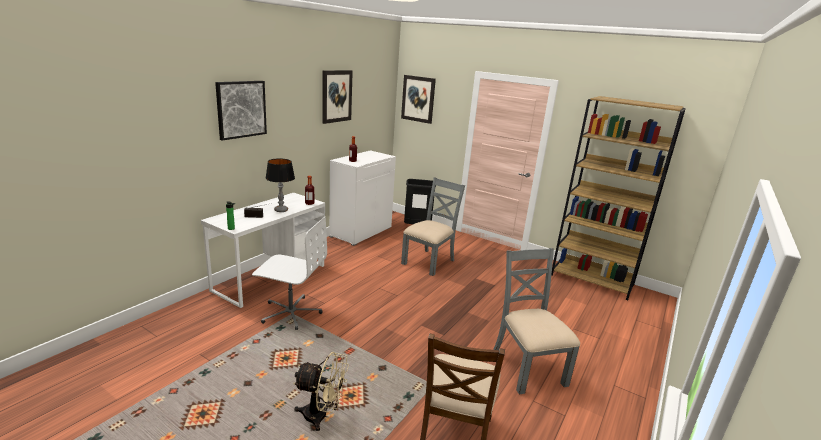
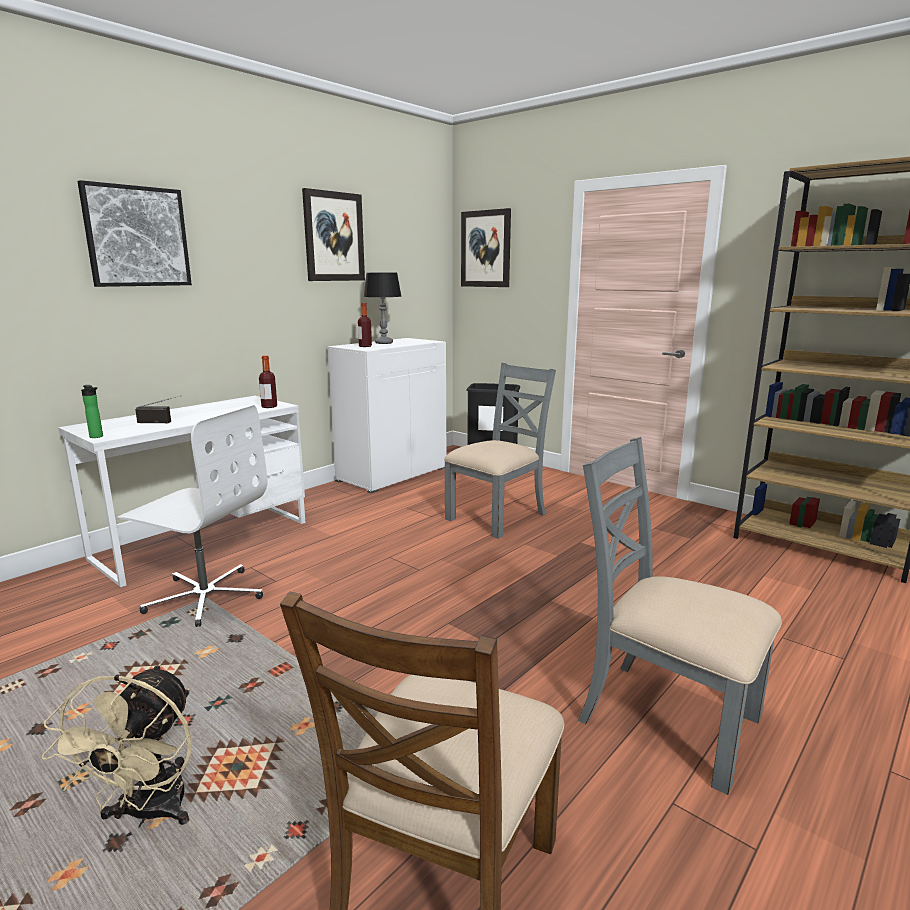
camera: 10 degrees right, 5 degrees down
(281, 210) = (211, 414): table lamp -> table lamp (384, 343)
(321, 416) = (148, 814): beige fan -> beige fan turned 75 degrees clockwise
(527, 367) = (666, 718): grey chair -> grey chair turned 45 degrees counterclockwise

